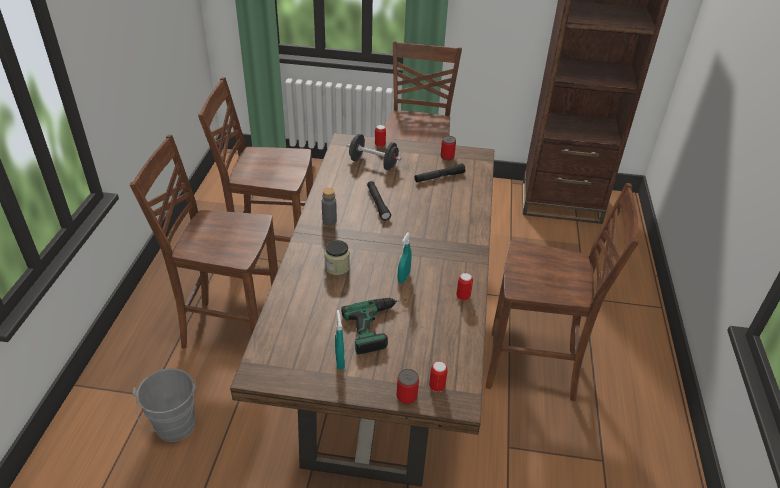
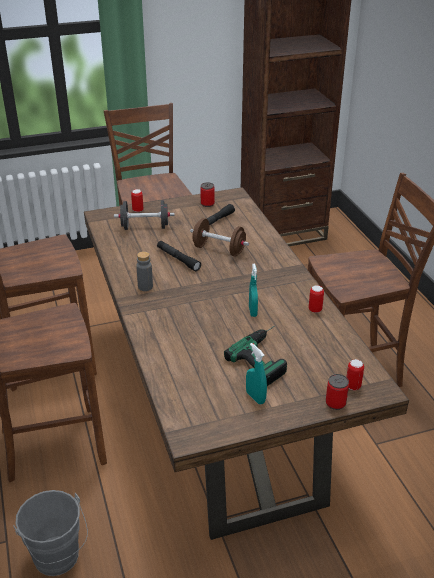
camera: 25 degrees left, 5 degrees down
(337, 267) = (186, 323): jar -> none
(421, 206) = (219, 250): none -> brown dumbbell

